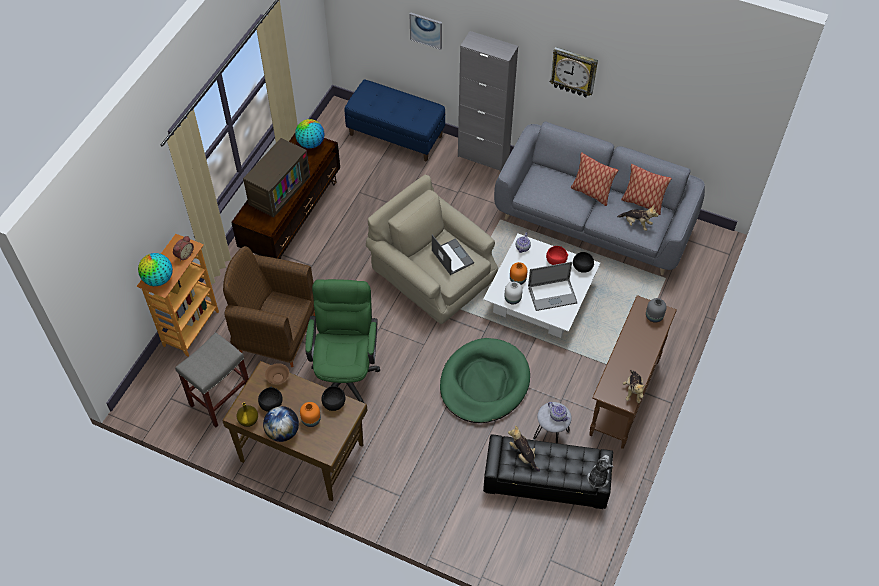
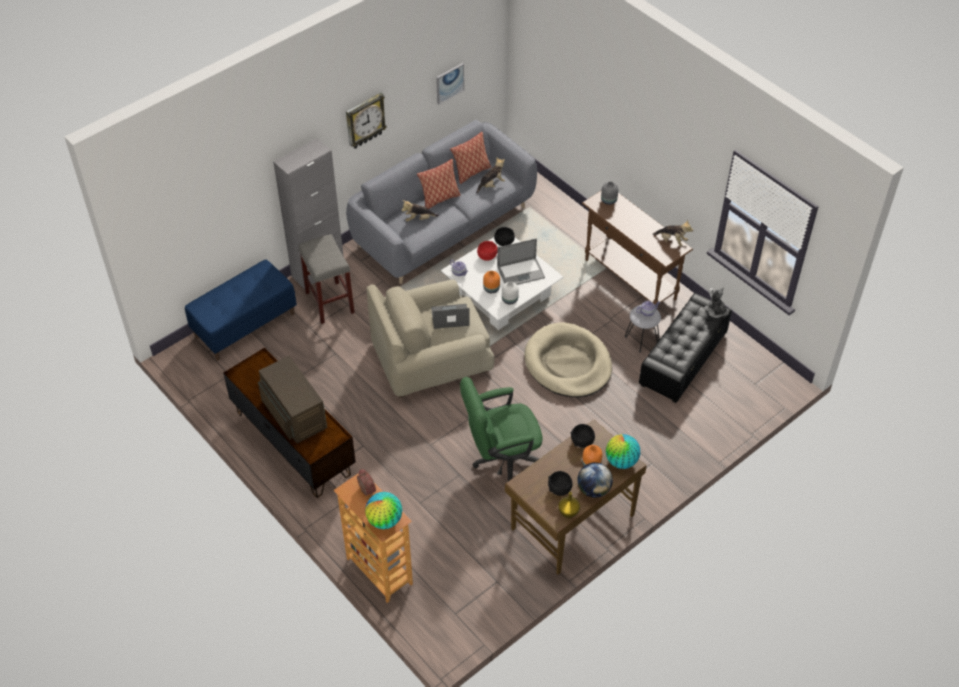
camera: 65 degrees left, 5 degrees down
(221, 400) = (480, 570): grey stool -> grey stool (330, 303)
(276, 333) = (427, 500): brown armchair -> none
(278, 378) = (532, 475): brown bowl -> none
(310, 143) = (251, 368): globe -> globe (621, 461)
(346, 371) = (502, 459): green office chair -> green office chair turned 45 degrees counterclockwise
(426, 30) = (232, 198): picture -> picture (449, 83)
(484, 383) = (568, 363): green dog bed -> beige dog bed
(523, 454) = (672, 348): plush toy -> plush toy (419, 219)
(552, 295) = (521, 272): laptop -> laptop turned 60 degrees clockwise

